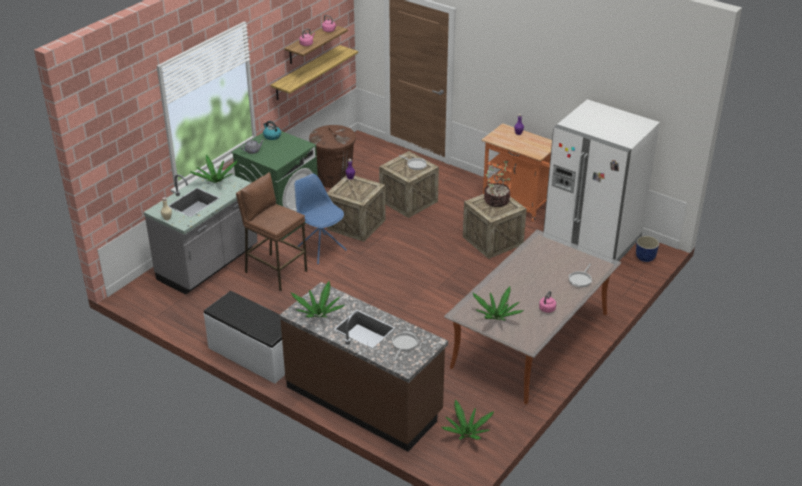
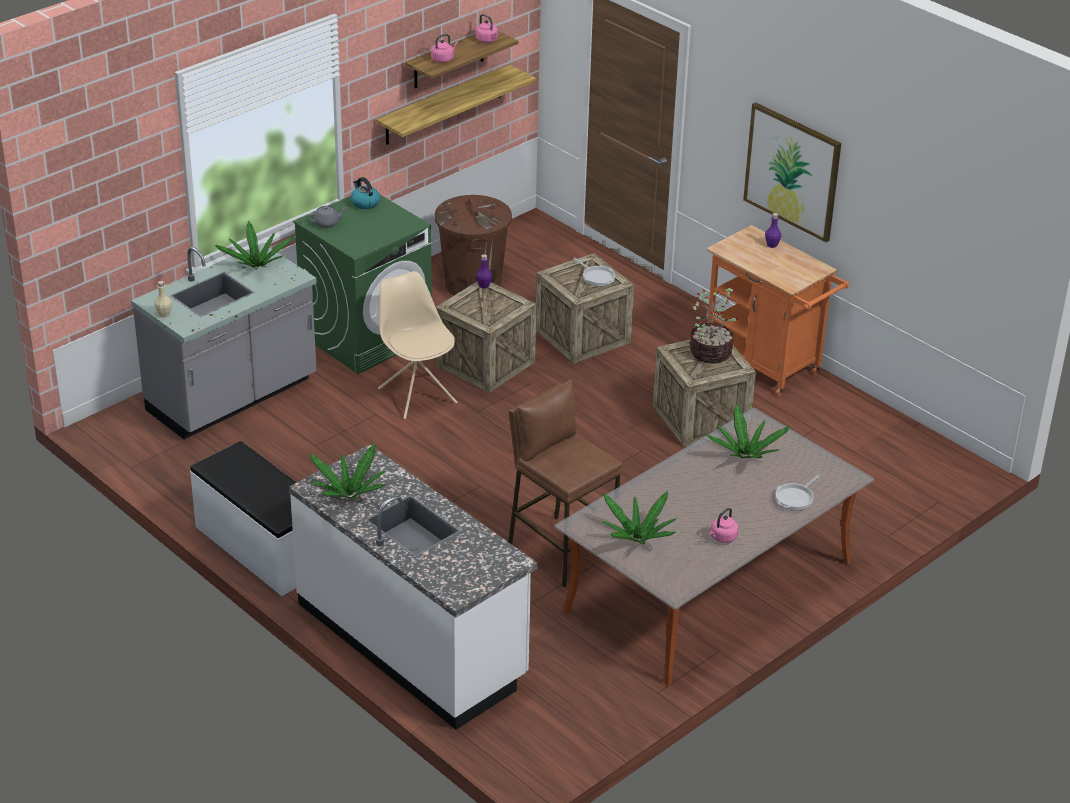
camera: 10 degrees right, 0 degrees up
(275, 271) = (334, 422): brown stool -> brown stool (560, 550)
(321, 248) = (416, 395): blue chair -> beige chair
(364, 400) = (412, 641): brown counter -> white counter
(403, 345) = (465, 559): frying pan -> none
(466, 433) = (557, 716): potted plant -> potted plant (746, 455)
(528, 88) = (792, 171): none -> picture
(592, 240) = (867, 439): white fridge -> none
(645, 258) = (948, 481): planter -> none

